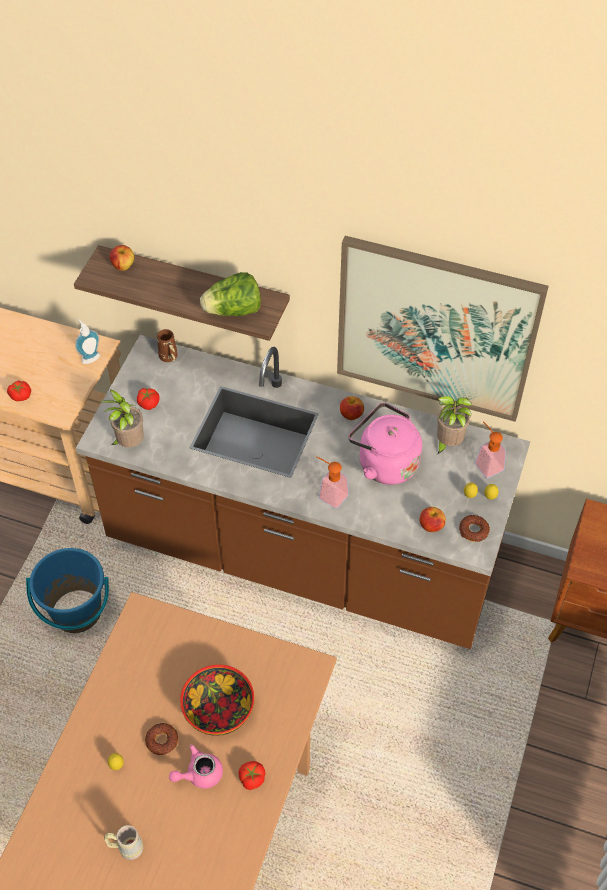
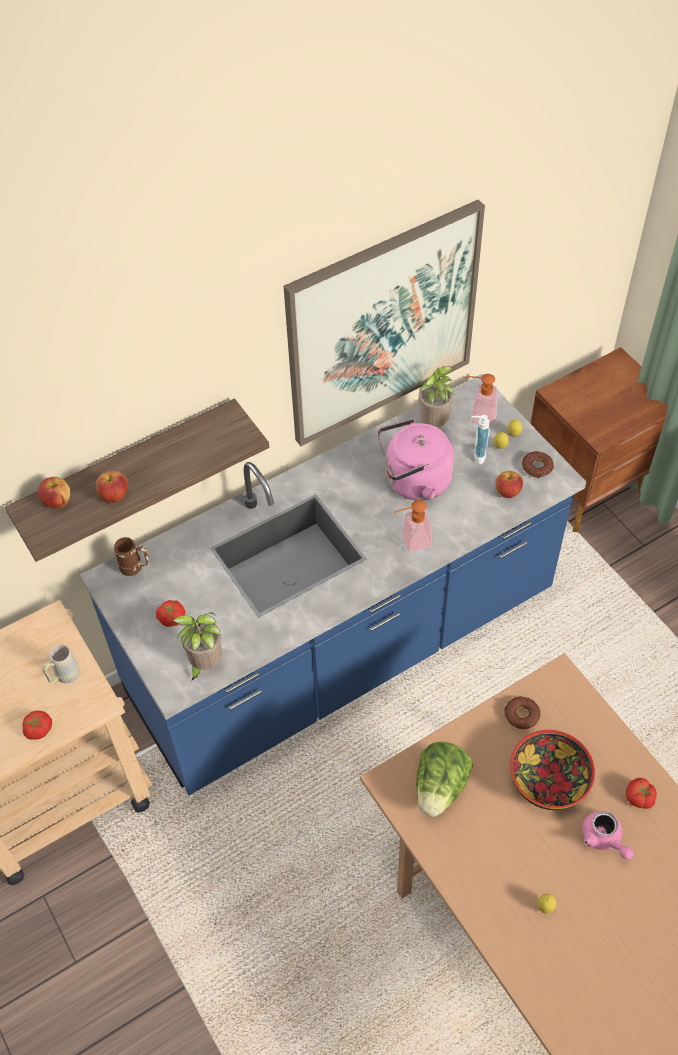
camera: 50 degrees left, 0 degrees up
(77, 612) = (238, 883): blue bucket -> none
(89, 357) = (54, 637): soap dispenser -> soap dispenser (476, 455)
(126, 848) = (639, 952): beige mug -> beige mug (64, 677)
(162, 740) = (546, 850): donut -> donut (521, 715)
(199, 774) = (604, 839): pink teapot -> pink teapot turned 45 degrees counterclockwise
(233, 311) = (210, 450): lettuce -> lettuce (440, 788)
(303, 552) = (343, 647): brown counter -> blue counter
(351, 415) = (340, 472): apple -> apple (114, 495)

